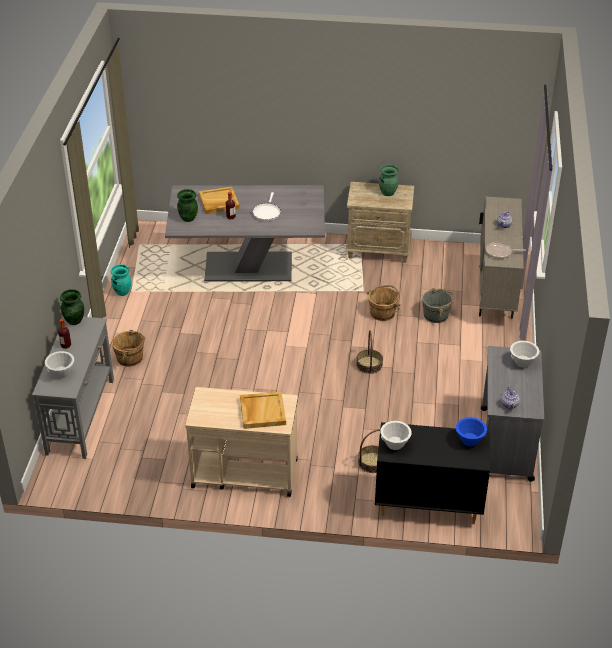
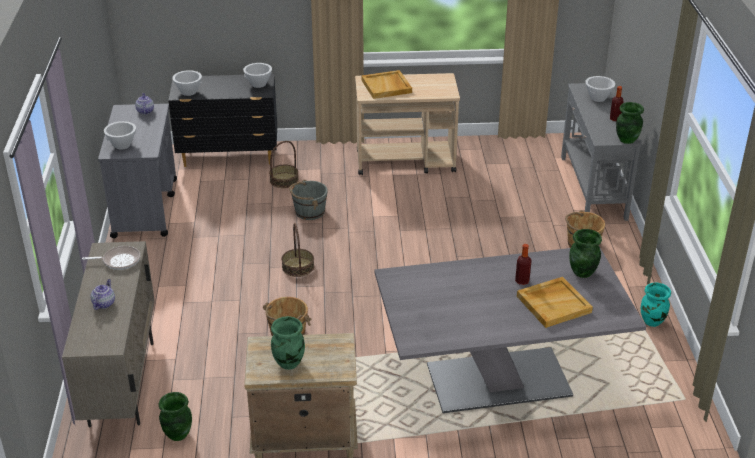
camera: 170 degrees right, 5 degrees down
(267, 212) = (472, 294): white frying pan -> none
(436, 315) = (213, 338): grey bucket -> grey bucket (309, 212)
(455, 260) = (177, 434): none -> green vase
(469, 441) = (188, 92): blue bowl -> white bowl

